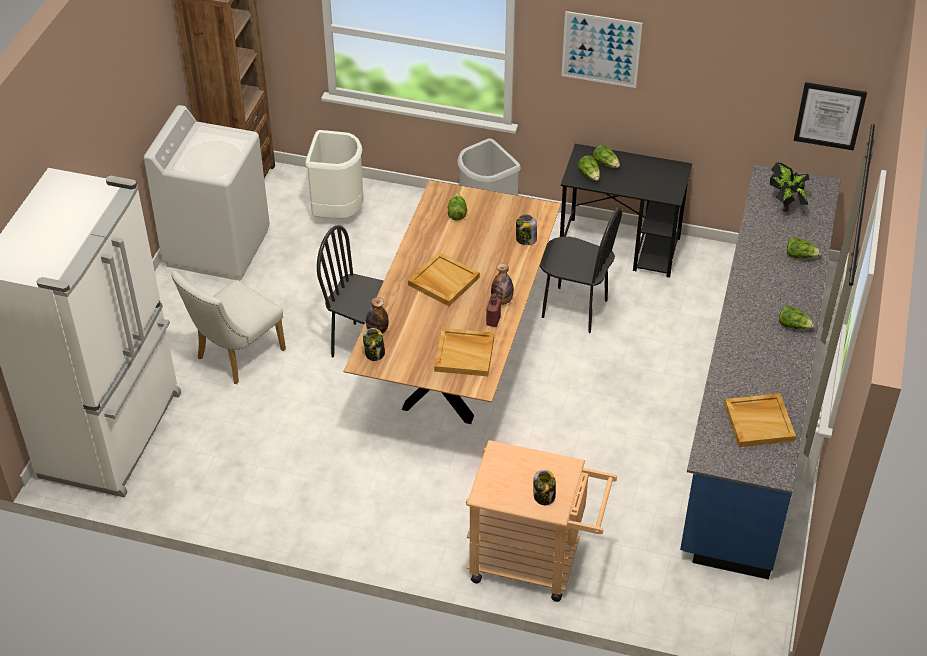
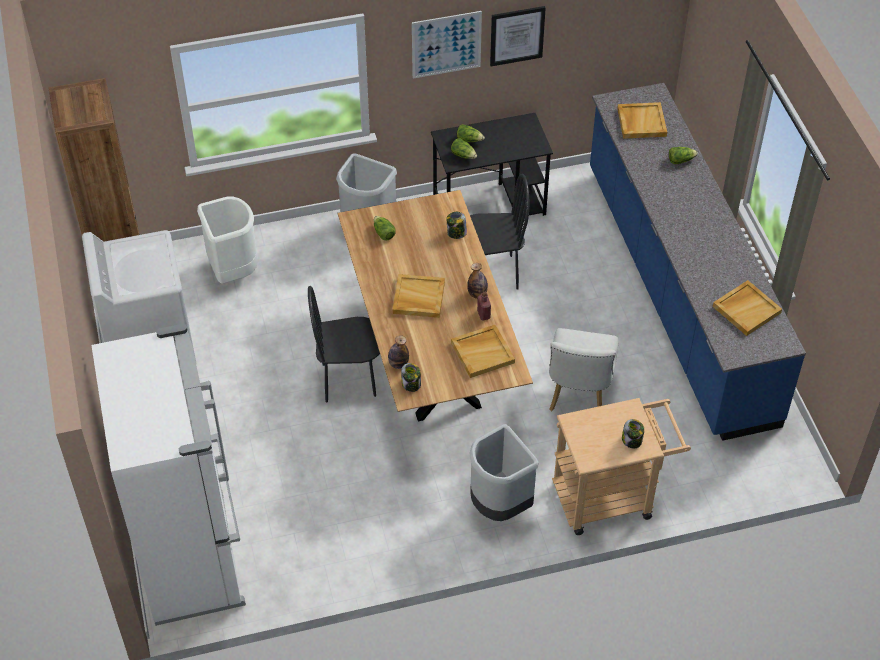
camera: 30 degrees left, 5 degrees up
(235, 357) = (244, 439): white chair -> white chair (578, 395)
(418, 520) = (499, 506): none -> grey trash can
(786, 206) = (641, 122): potted plant -> beige tray
(793, 325) = (716, 220): lettuce -> none
(829, 115) = (645, 34): picture -> picture (517, 35)

